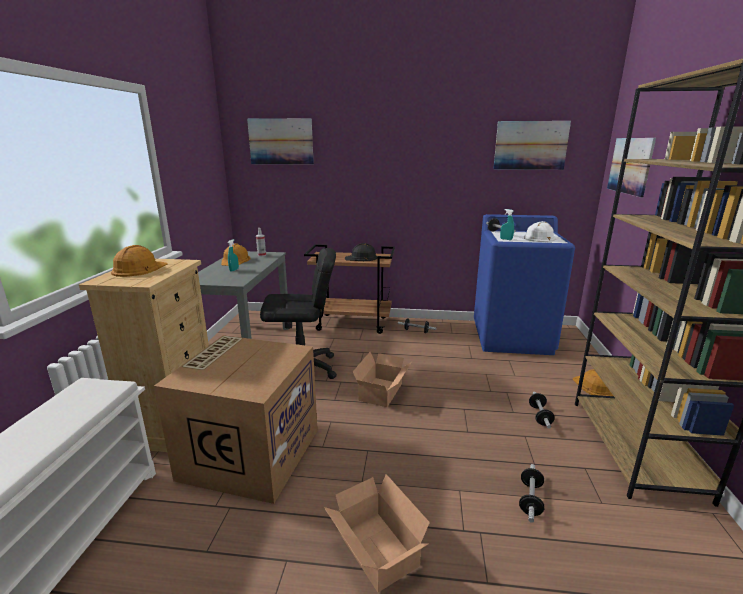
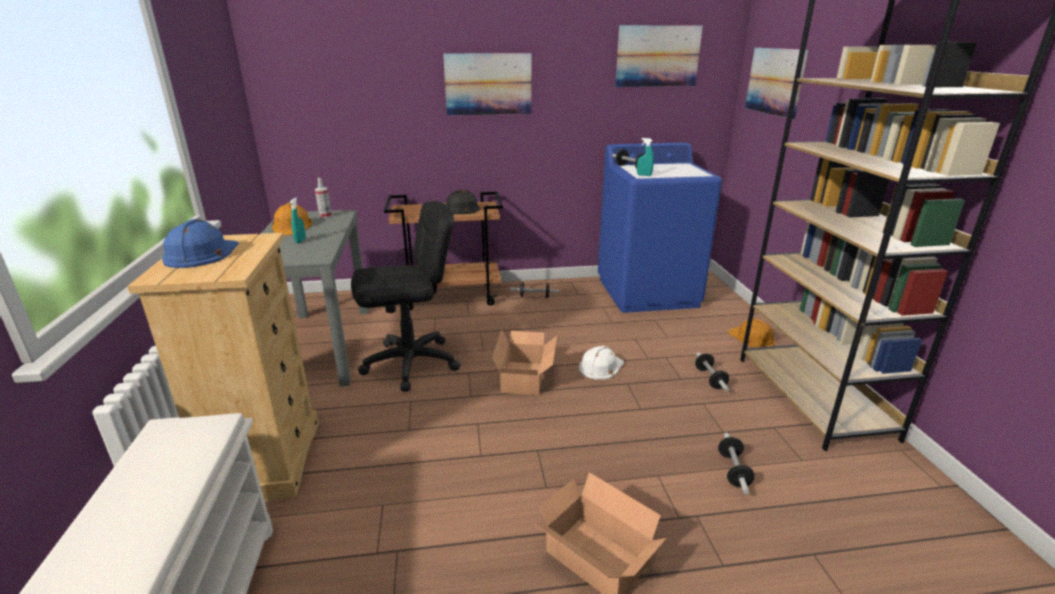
camera: 15 degrees left, 5 degrees up
(139, 269) = (201, 253): orange hard hat -> blue hard hat
(250, 452) = (391, 479): cardboard box -> none
(281, 141) = (330, 52): picture -> picture (488, 84)
(541, 238) = (681, 171): white hard hat -> white hard hat (600, 366)

